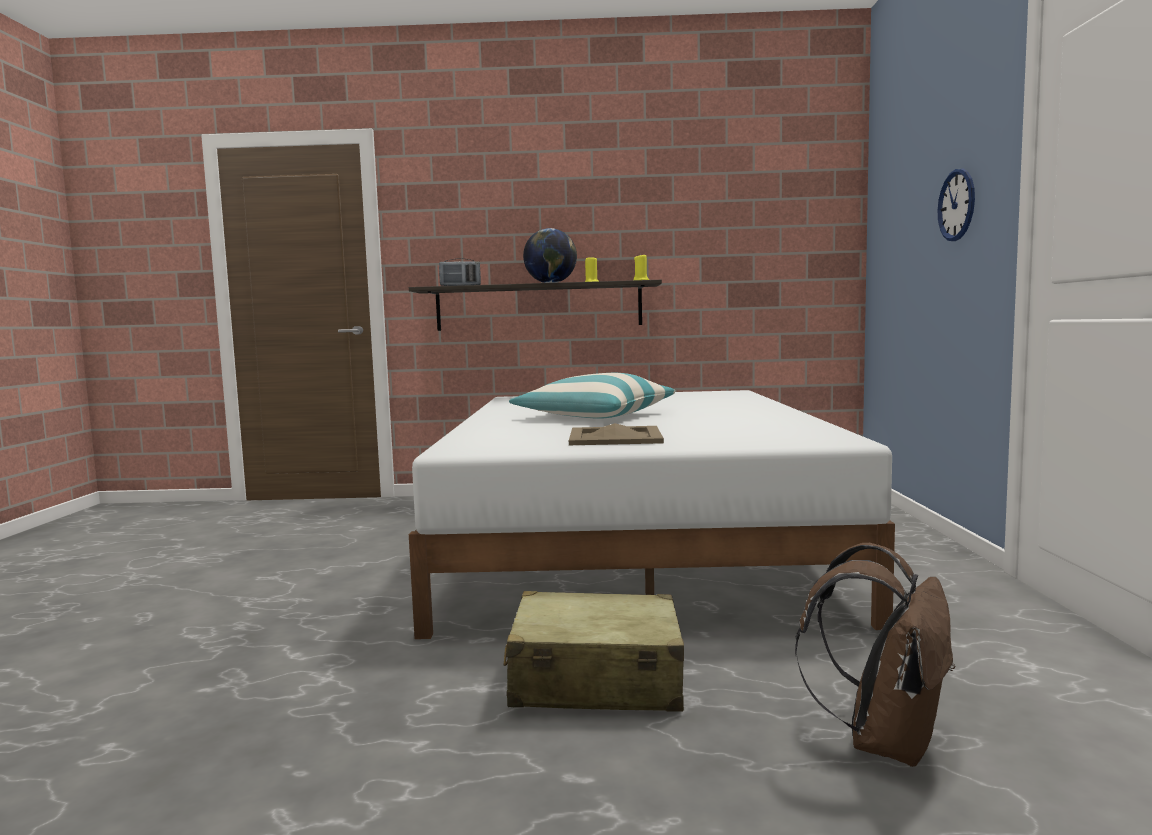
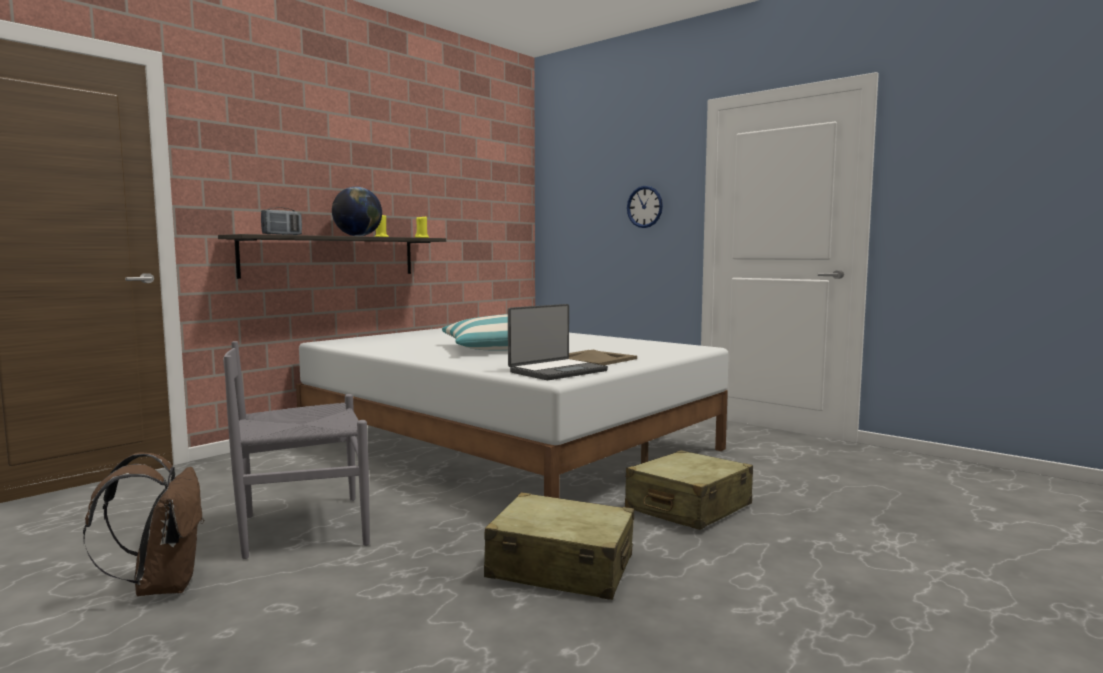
camera: 50 degrees left, 0 degrees up
(302, 566) = (303, 528): none -> grey chair
(315, 676) = (561, 567): none -> beige suitcase
(501, 444) = (557, 371): none -> laptop
(884, 741) = (819, 485): brown backpack -> brown backpack (161, 586)

